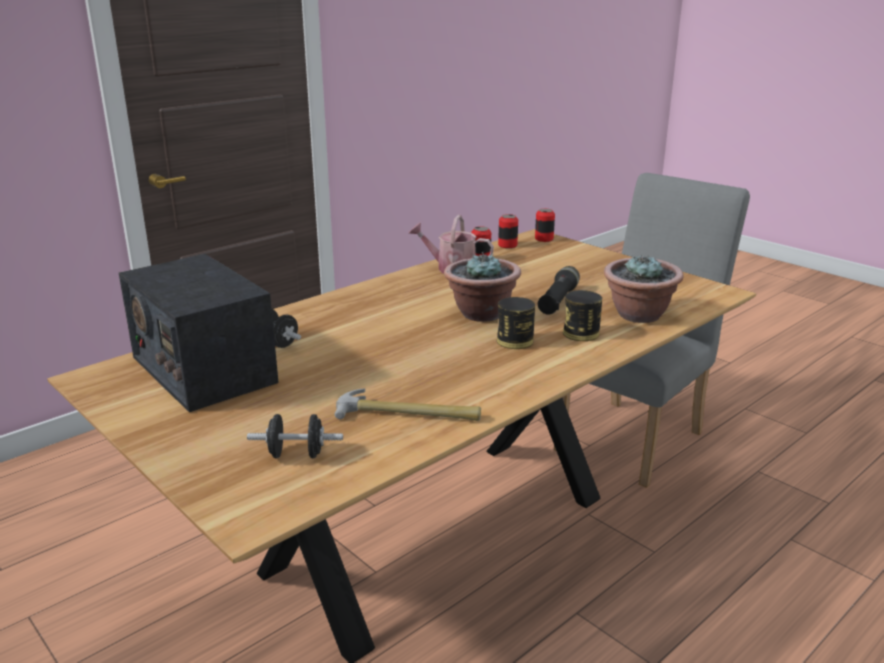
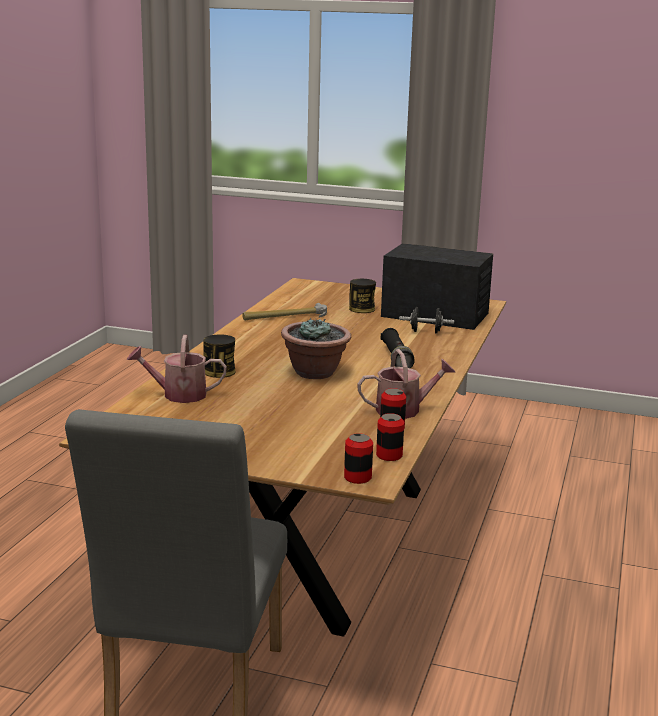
camera: 150 degrees right, 5 degrees down
(296, 454) = (317, 298): black dumbbell -> none
(515, 341) = (265, 358): can -> can (362, 309)
(558, 301) = (261, 395): black flashlight -> black flashlight (396, 358)
(638, 315) = (178, 395): potted plant -> watering can

